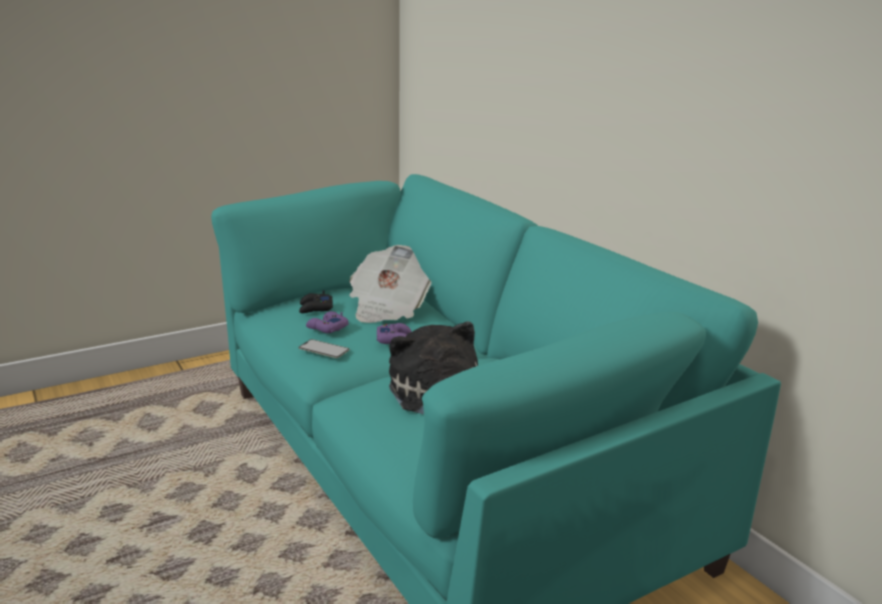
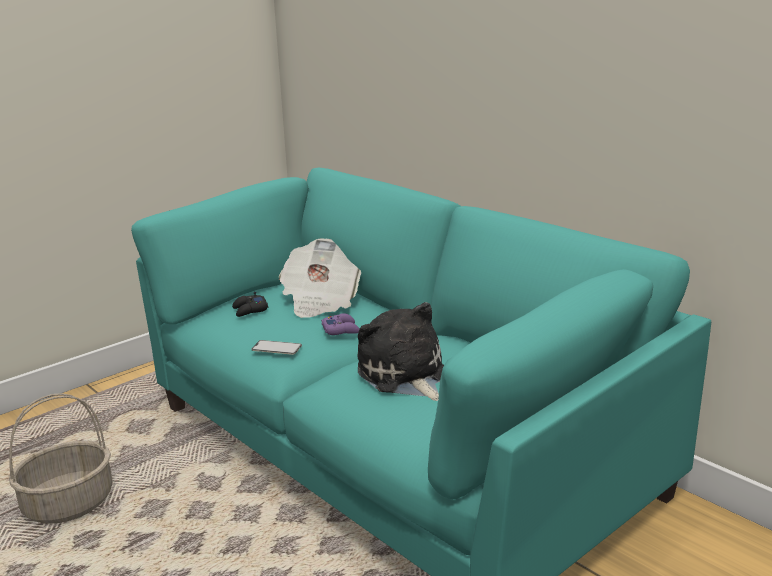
camera: 10 degrees left, 0 degrees up
(113, 473) = (69, 503): none -> basket
(327, 327) = (271, 327): purple game controller -> none

